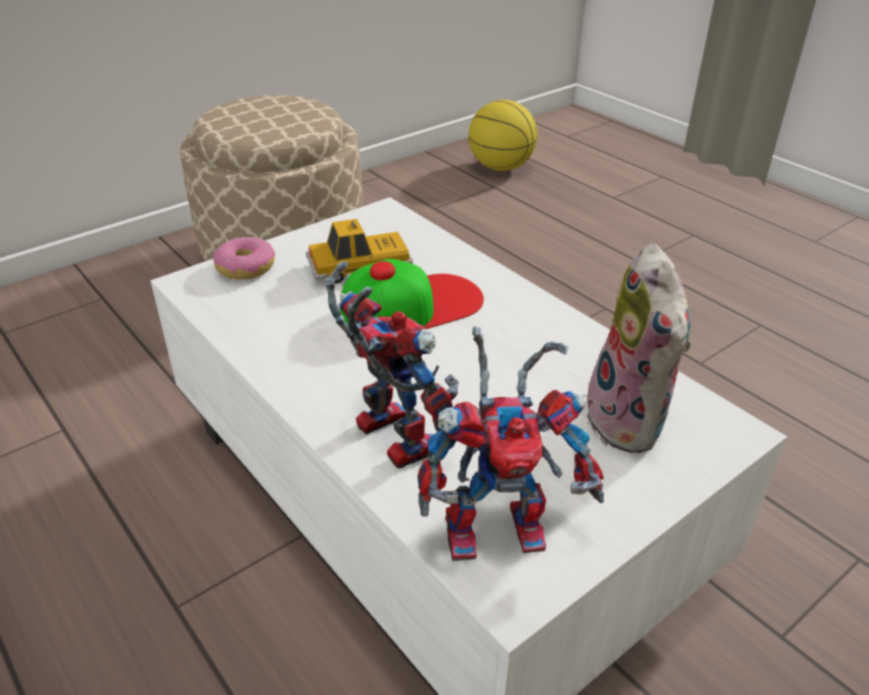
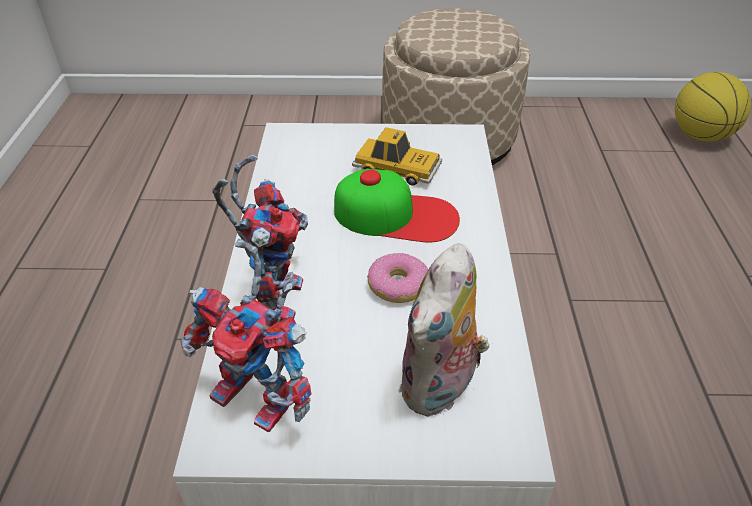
camera: 40 degrees right, 5 degrees up
(245, 268) = (326, 138): donut -> donut (397, 286)

